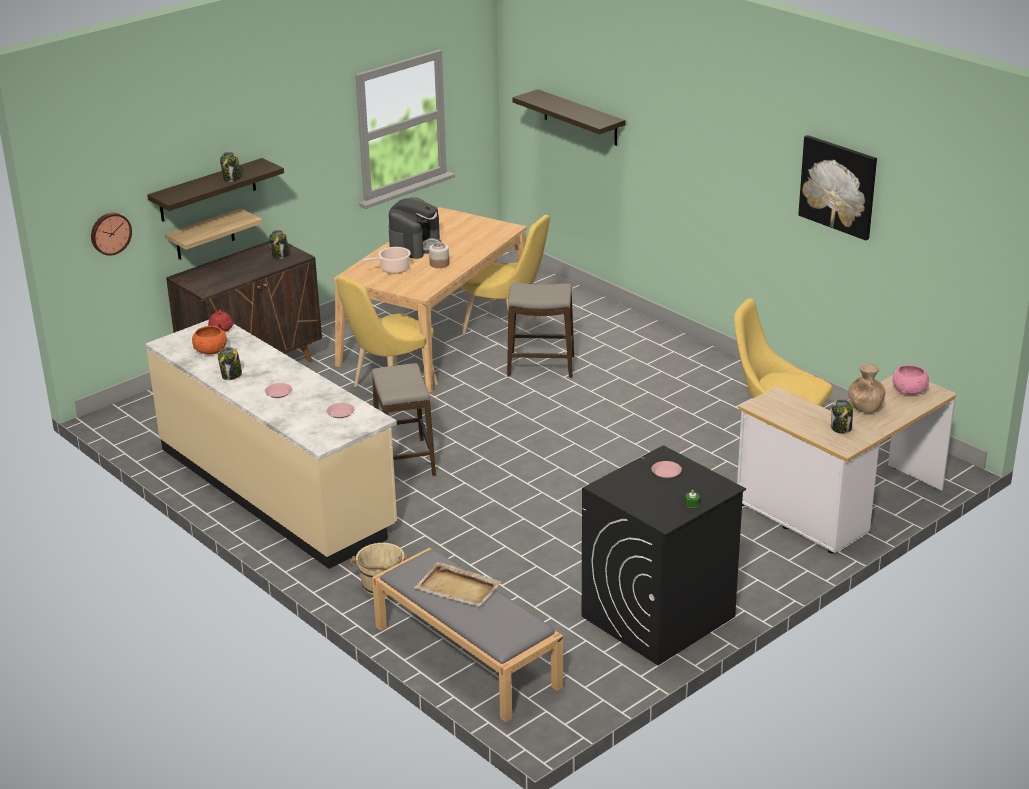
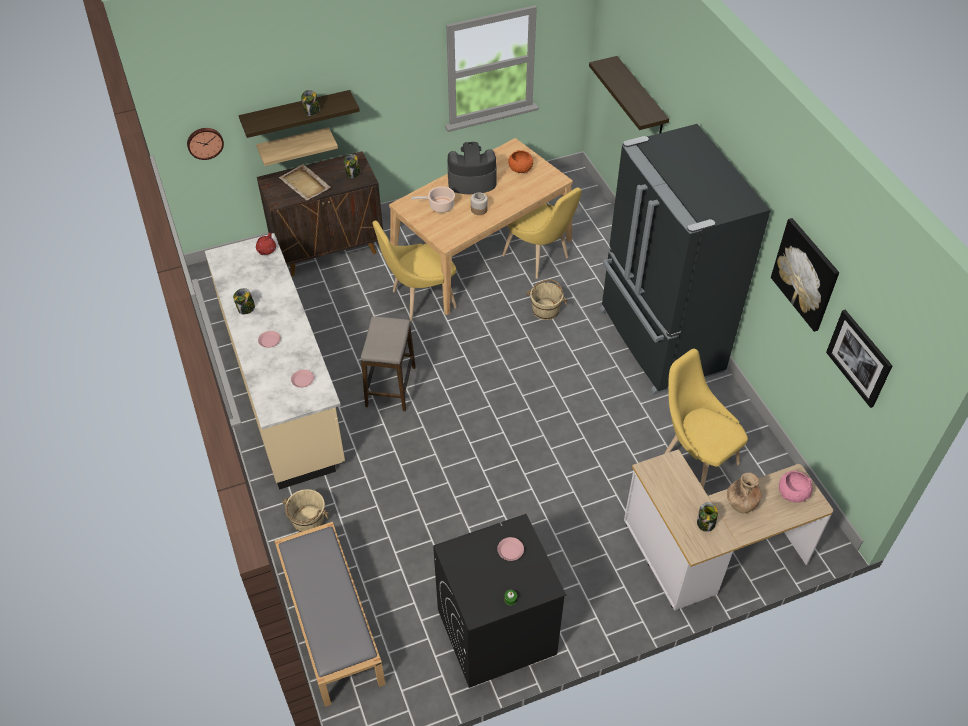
camera: 20 degrees right, 20 degrees up
(210, 350) = (246, 273): orange bowl -> orange bowl (520, 168)
(415, 245) = (471, 181): coffee machine -> coffee machine turned 135 degrees counterclockwise
(458, 588) = (326, 581): beige tray -> beige tray (305, 184)
(540, 366) = (546, 310): stool -> beige bucket
(679, 365) = (658, 342): none -> black fridge
(924, 236) = (859, 358): none -> picture

